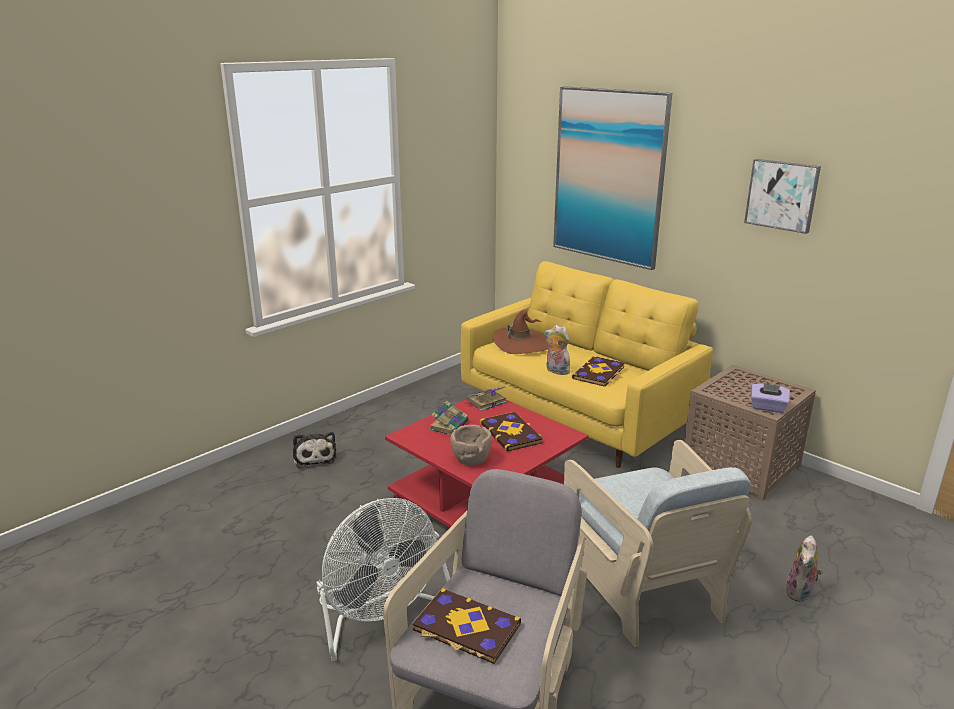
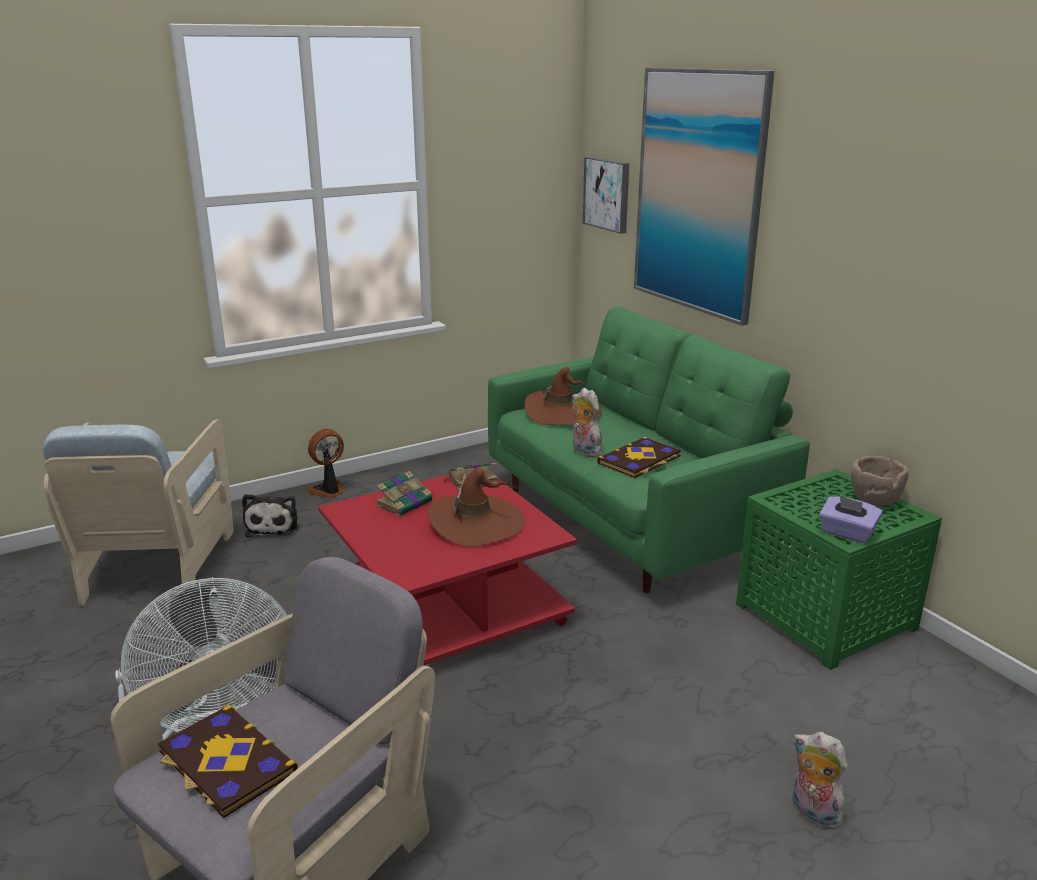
camera: 15 degrees right, 0 degrees up
(341, 424) = (329, 491): none -> fan
(471, 459) = (401, 548): brown bowl -> brown bowl (875, 499)
(511, 433) = (476, 523): book -> brown hat
(578, 416) = (630, 519): yellow sofa -> green sofa
(642, 587) = (582, 760): beige armchair -> beige armchair (156, 565)
(743, 466) = (828, 617): brown side table -> green side table
(782, 195) = (907, 220): picture -> picture (607, 194)
(800, 593) = (812, 813): plush toy -> plush toy turned 90 degrees clockwise

